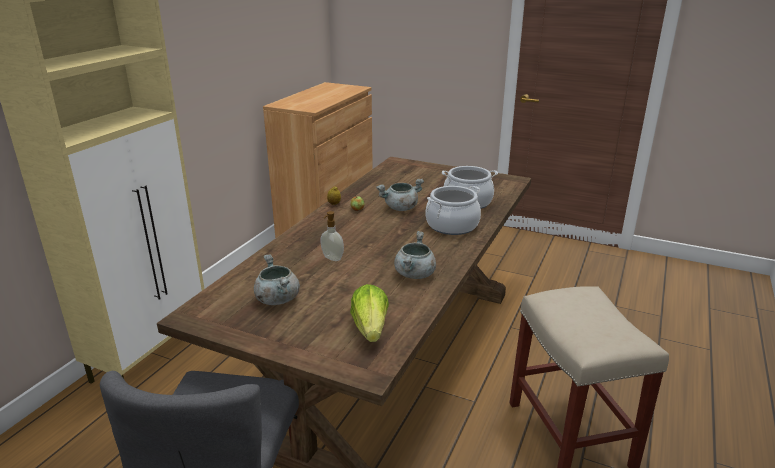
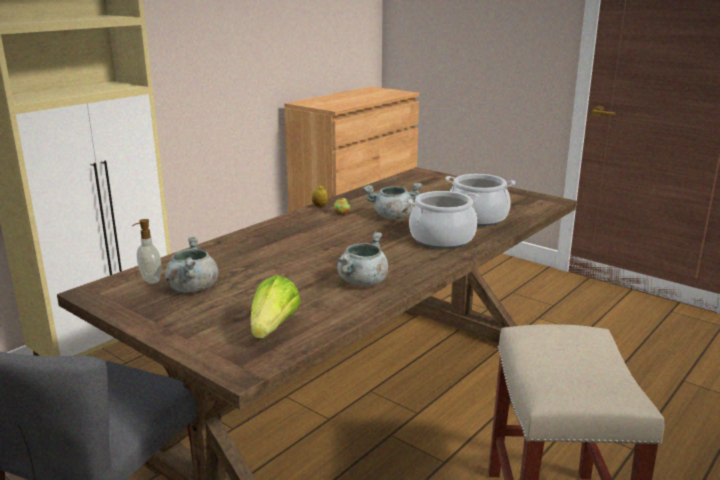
camera: 15 degrees right, 5 degrees down
(332, 258) = (279, 256): soap dispenser -> soap dispenser (150, 280)

